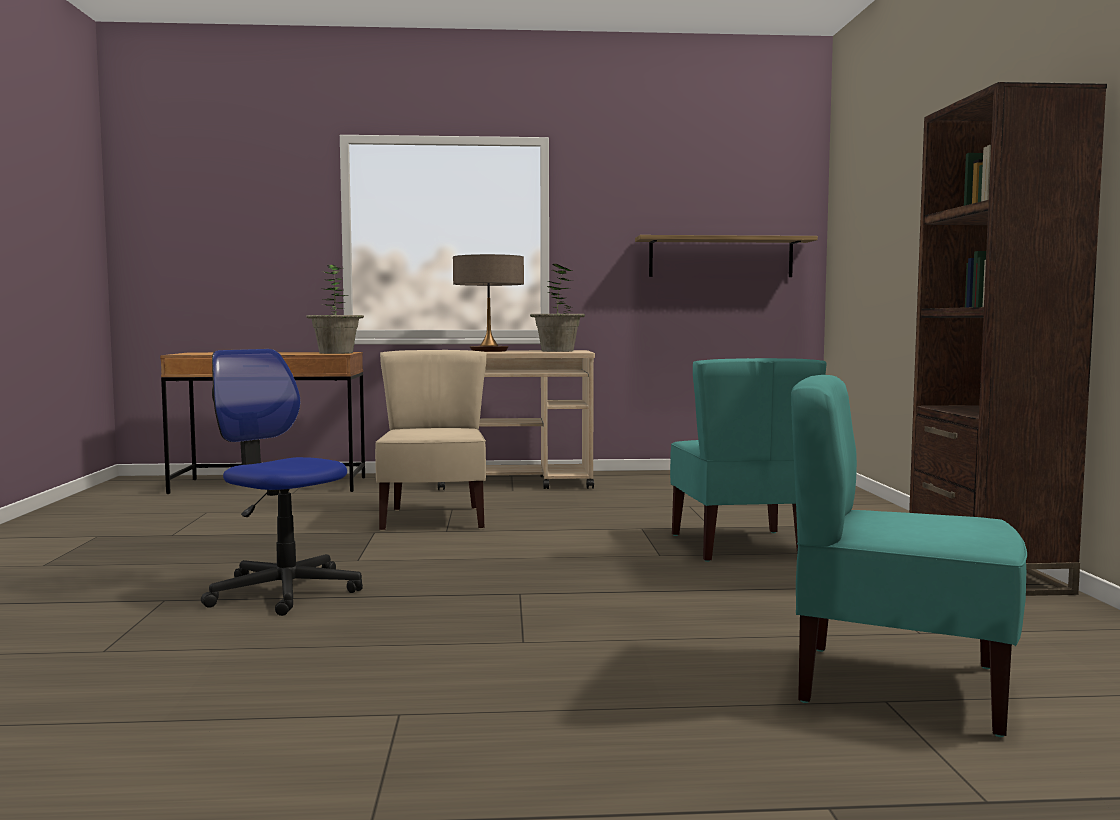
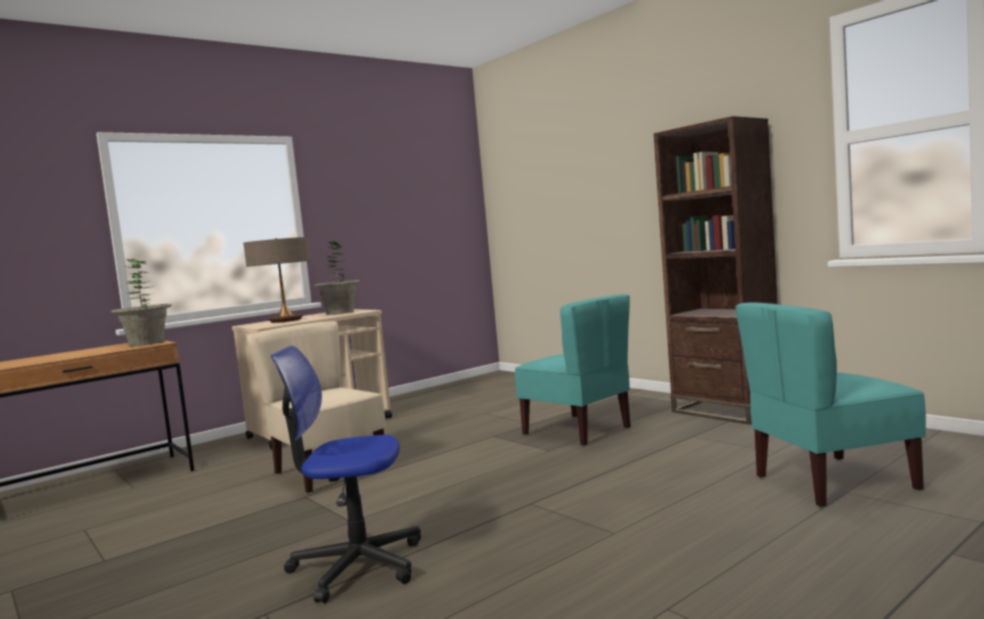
camera: 35 degrees left, 0 degrees up
(721, 257) = (424, 227): shelf -> none

